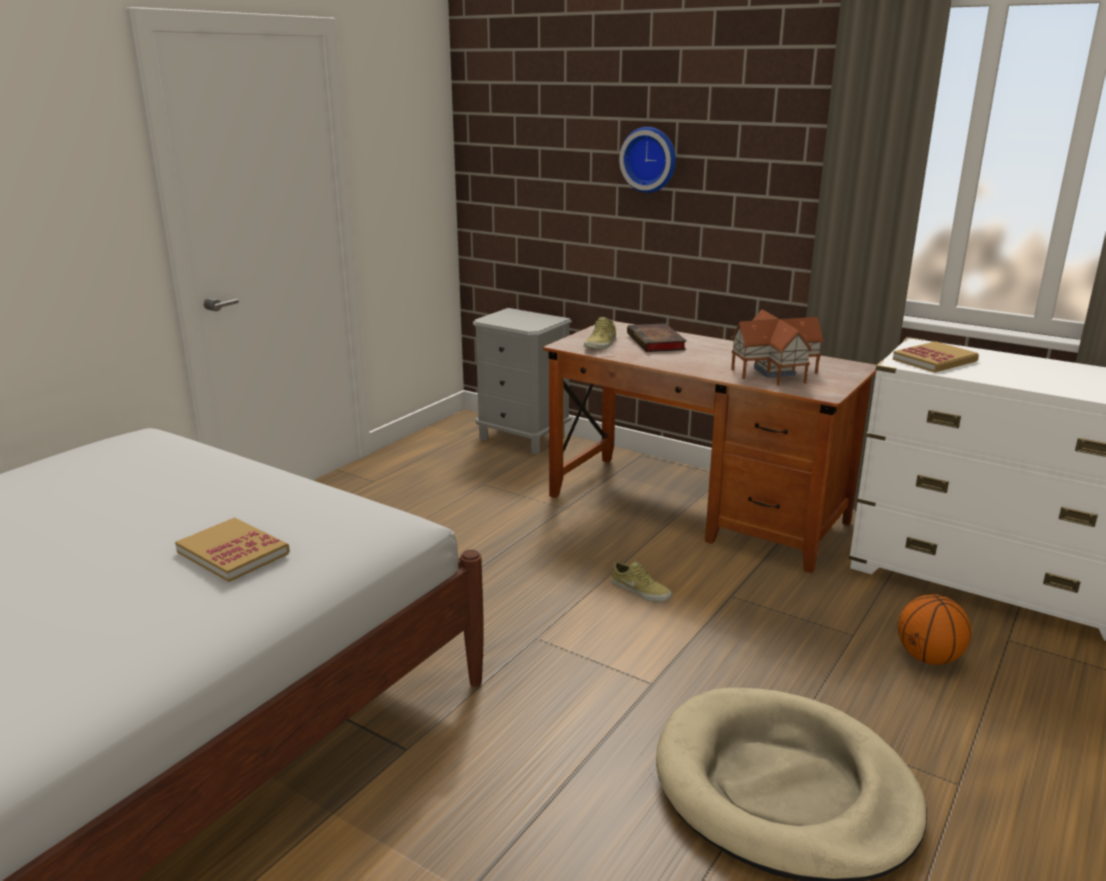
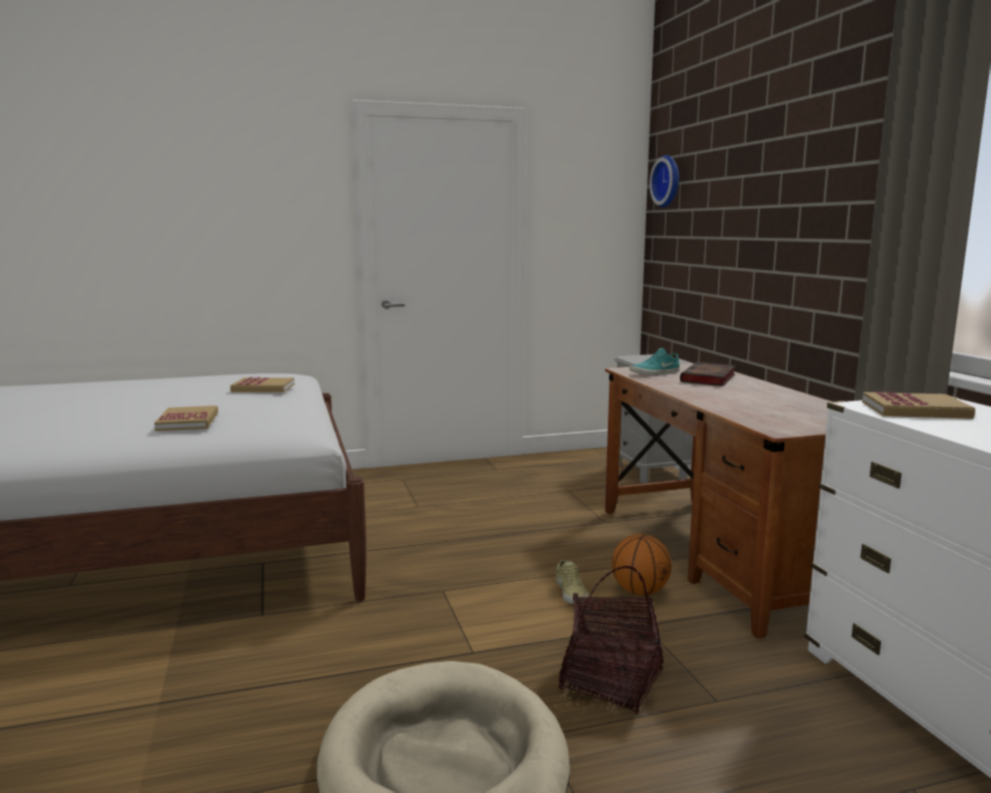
camera: 40 degrees right, 10 degrees down
(185, 469) = (263, 388): none -> book
(601, 344) = (655, 373): beige shoe -> turquoise shoe
(650, 159) = (759, 211): wall clock -> wall clock (668, 181)
(774, 371) = (771, 410): toy house -> none
(777, 655) = (610, 681): none -> basket
(928, 658) = (771, 755): basketball -> basketball (640, 592)

